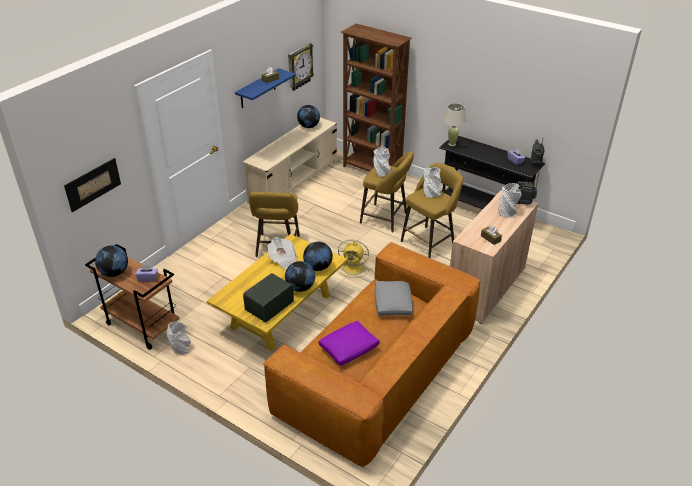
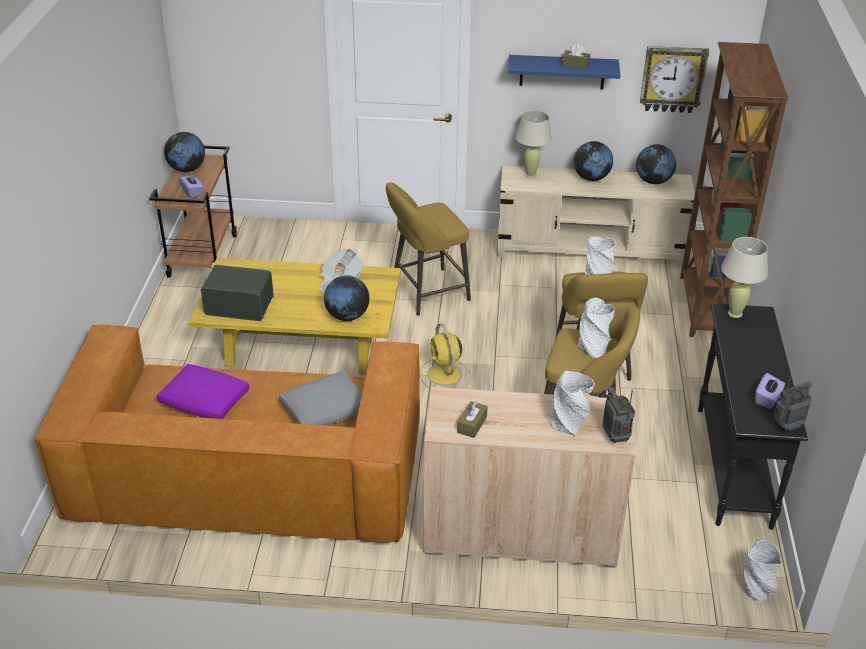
camera: 60 degrees right, 0 degrees up
(93, 184) = (232, 61): picture -> none
(181, 348) = (184, 297): grey vase -> grey vase (756, 589)
(263, 156) = (530, 175): none -> beige table lamp
(300, 287) = (293, 317): globe -> globe (591, 178)

